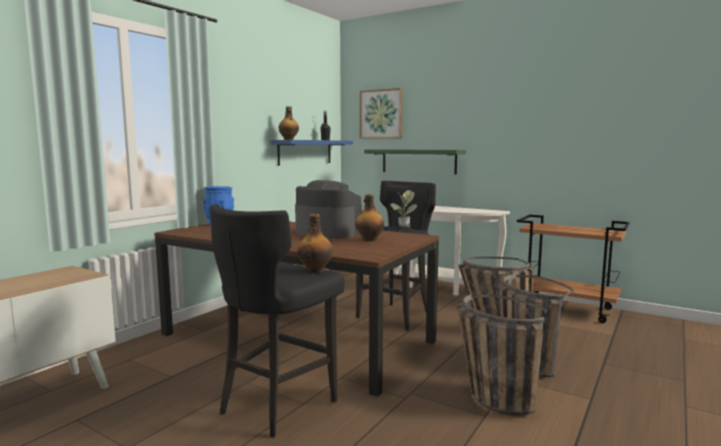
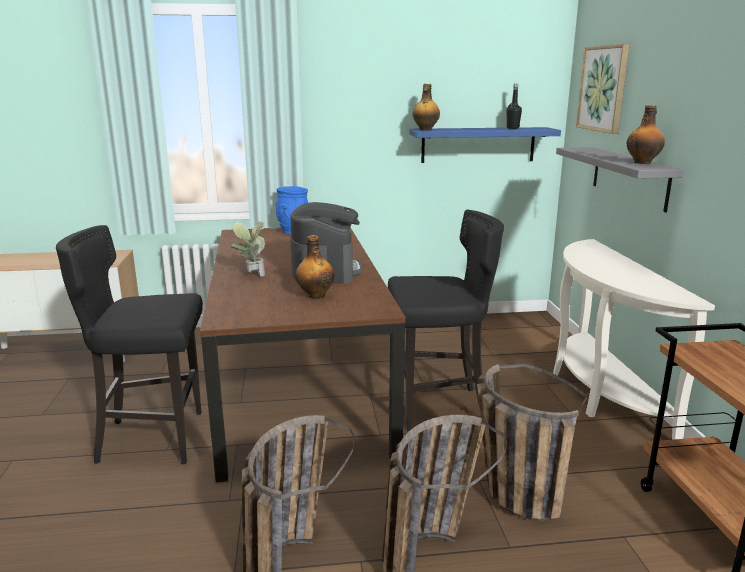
camera: 50 degrees right, 10 degrees up
(315, 270) = (163, 317): bottle -> bottle (643, 163)
(403, 228) = (445, 289): potted plant -> potted plant (251, 275)
(418, 161) = (629, 177): green shelf -> grey shelf

